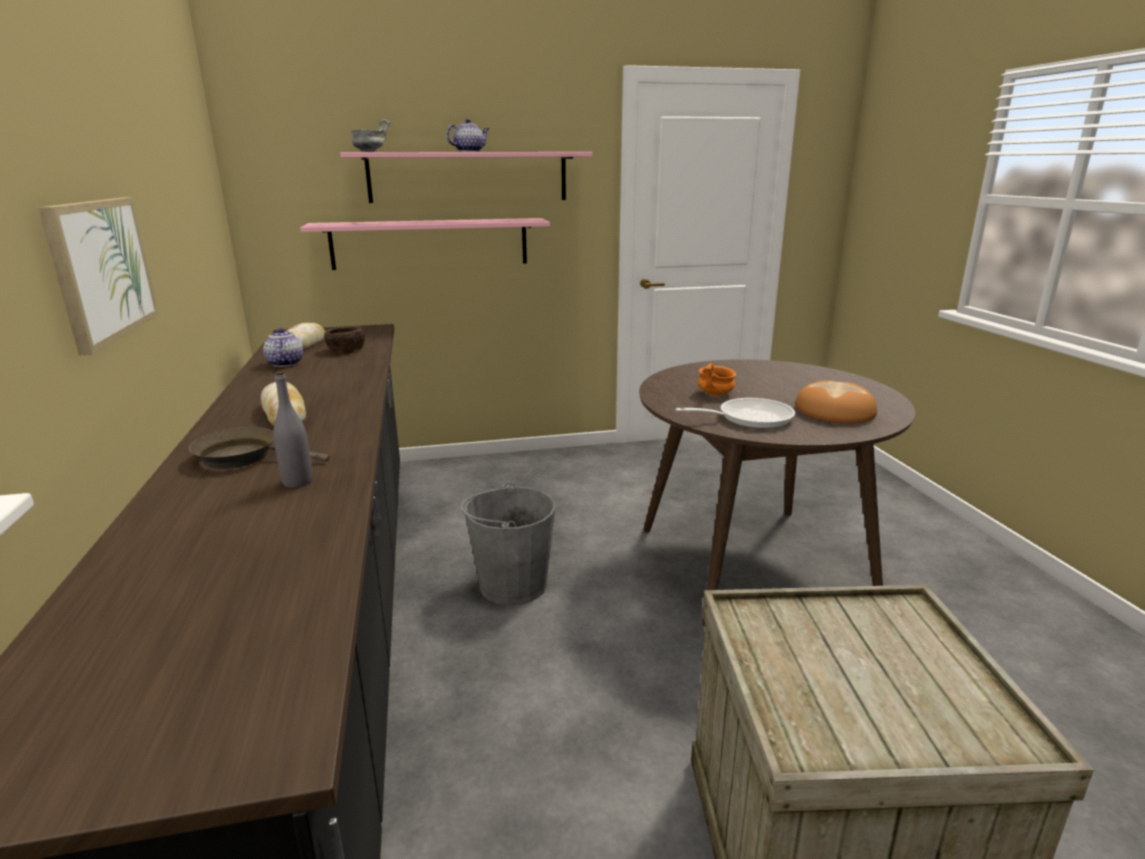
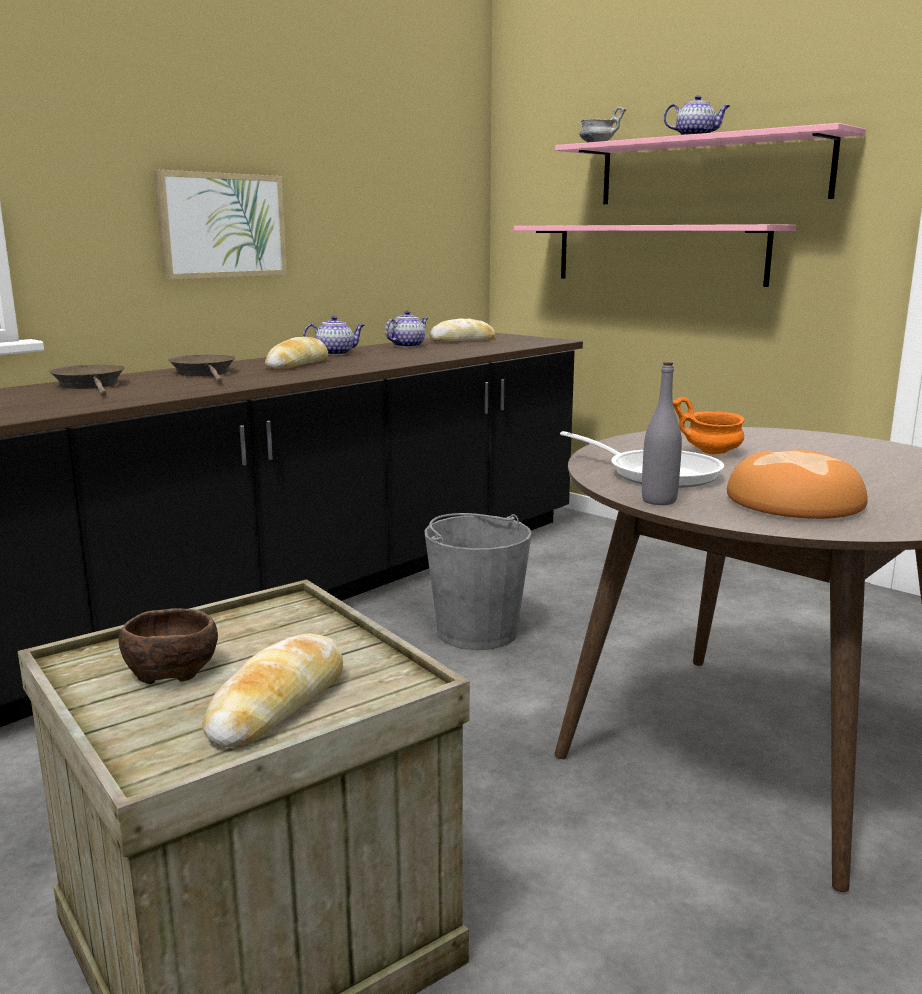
camera: 55 degrees right, 5 degrees down
(187, 523) = (91, 385): none -> brown frying pan
(258, 390) = (335, 353): none -> teapot
(297, 482) = (177, 386): grey bottle -> grey bottle (659, 501)
(345, 350) = (474, 347): brown bowl -> brown bowl (170, 668)
(925, 664) = (278, 704): none -> bread

